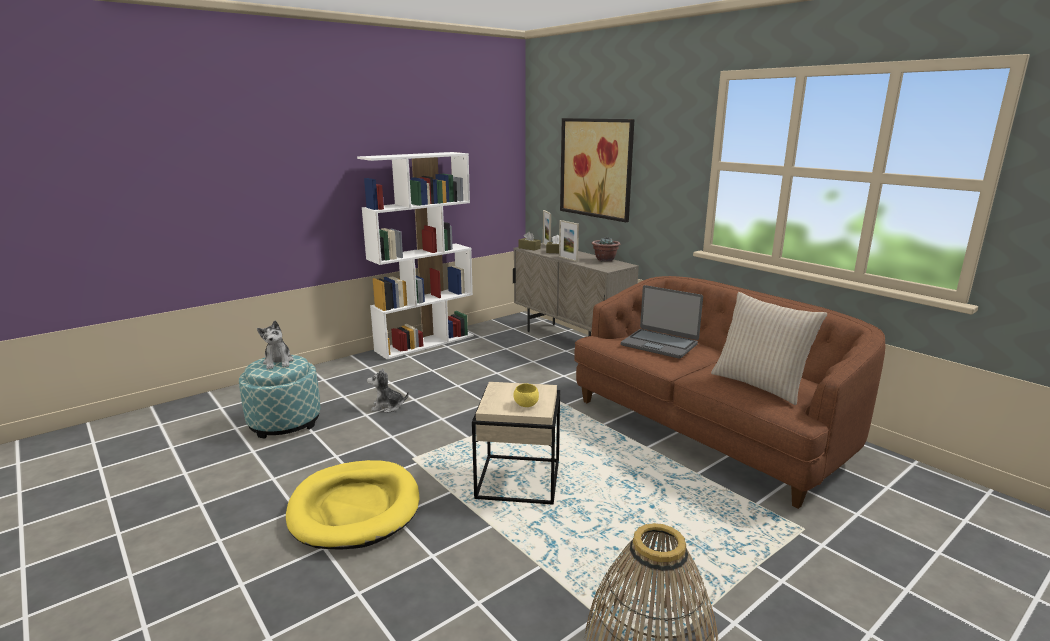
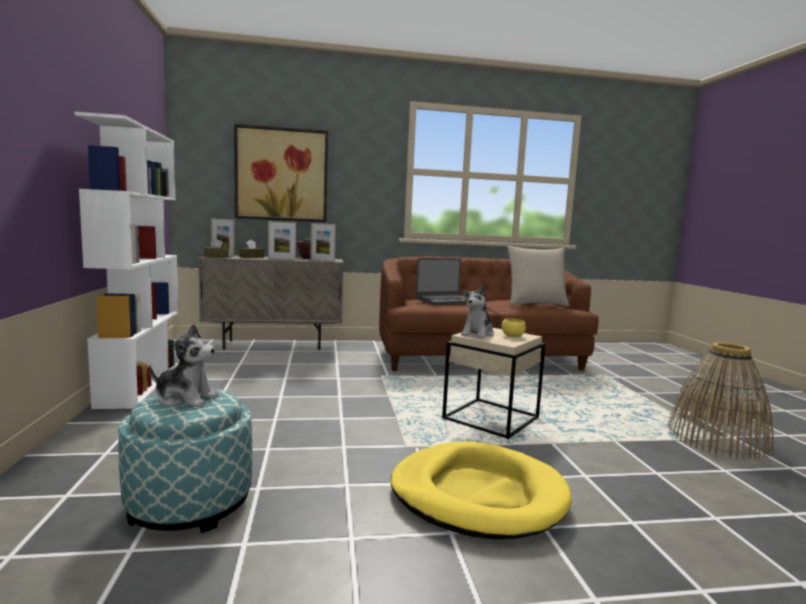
camera: 60 degrees left, 10 degrees down
(387, 407) = (268, 434): plush toy -> plush toy (477, 334)
(597, 266) = (322, 260): none -> picture frame

